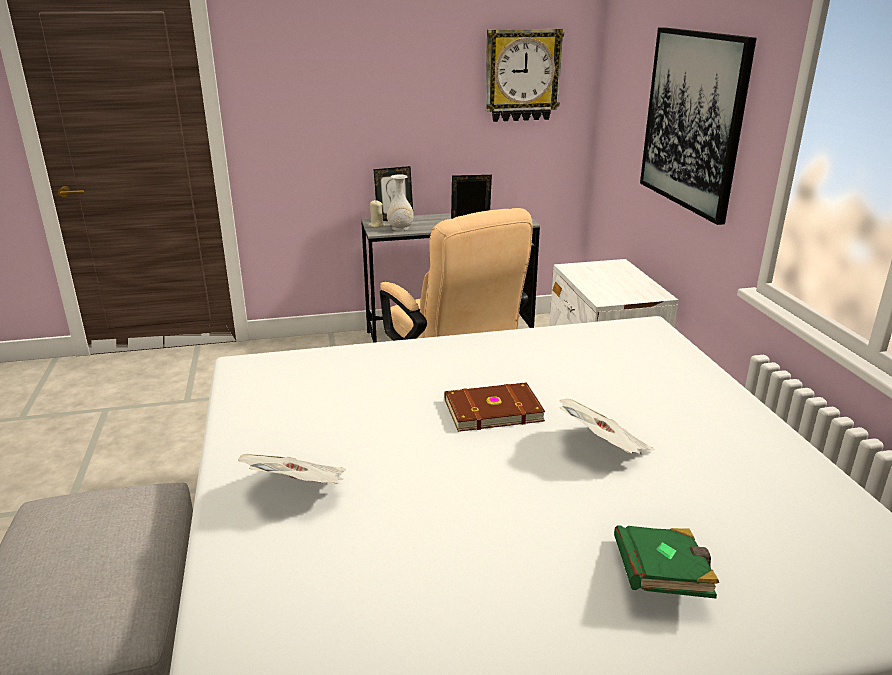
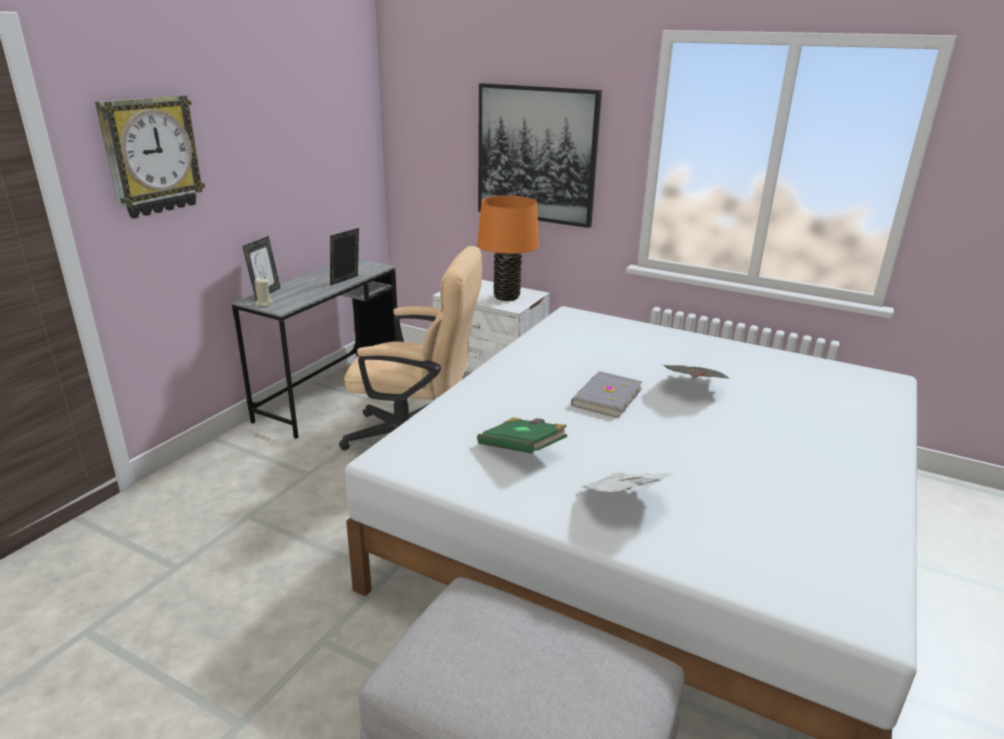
camera: 50 degrees left, 0 degrees up
(400, 228) = (293, 300): white vase -> none
(492, 409) = (605, 397): brown book -> grey book
(522, 75) = (334, 132): wall clock -> wall clock (151, 156)
(620, 288) = (506, 297): none -> orange table lamp
(661, 578) = (825, 428): green book -> green book (522, 449)

